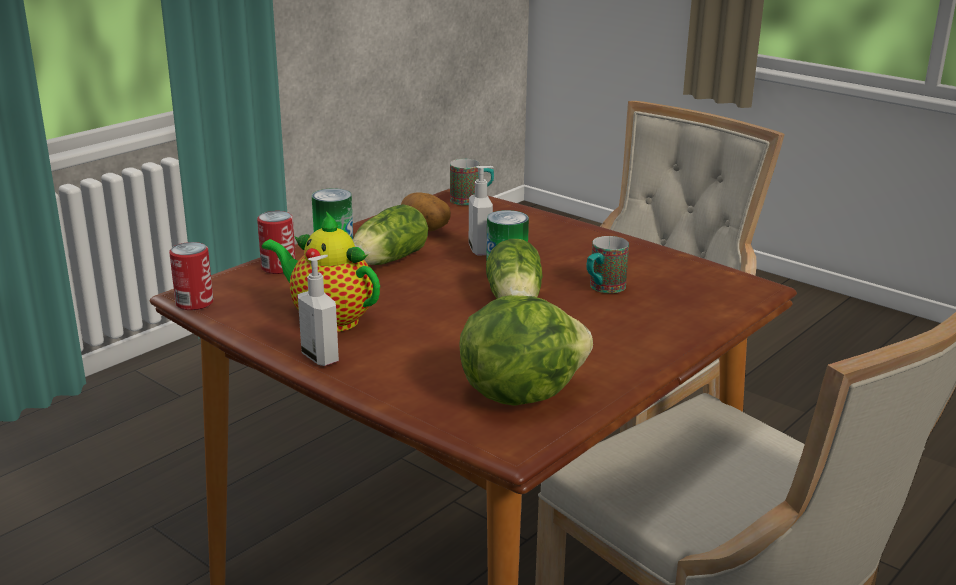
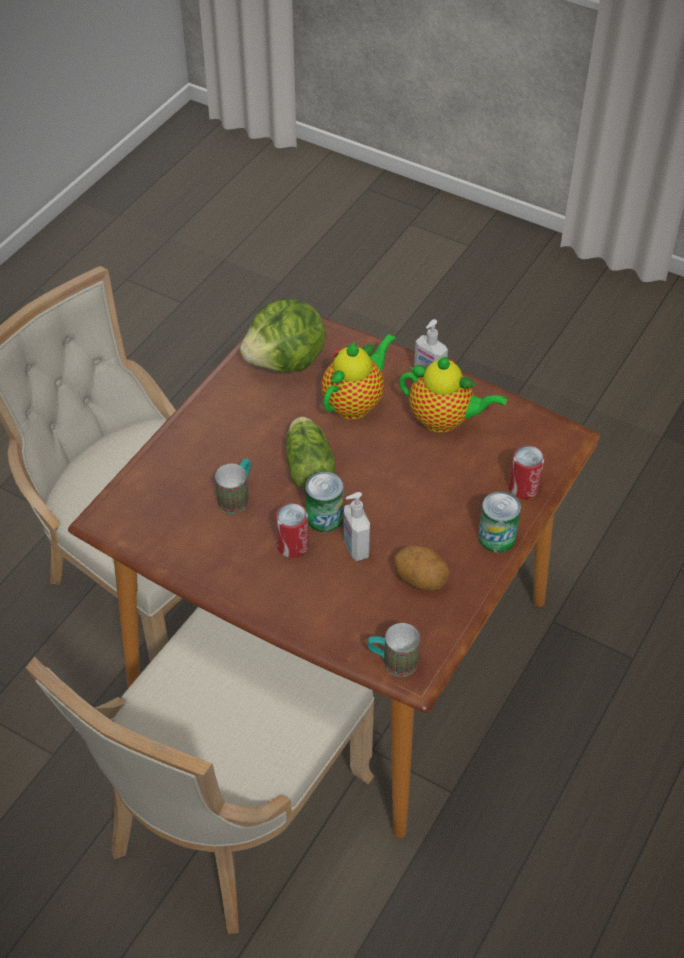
camera: 170 degrees right, 25 degrees up
(194, 303) = (557, 426): can -> can (293, 546)
(386, 261) = (435, 513): lettuce -> none
(435, 344) = (355, 403): none -> teapot

